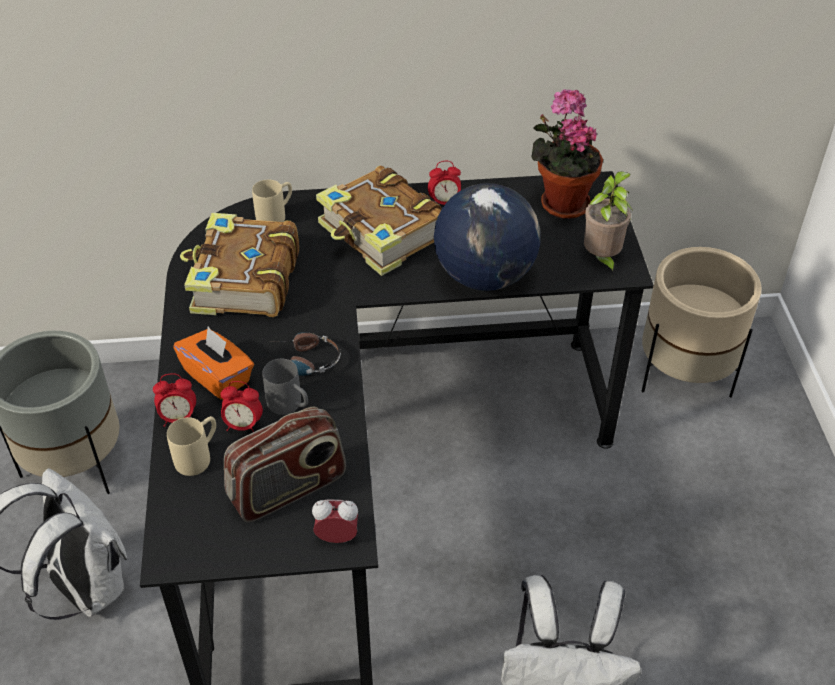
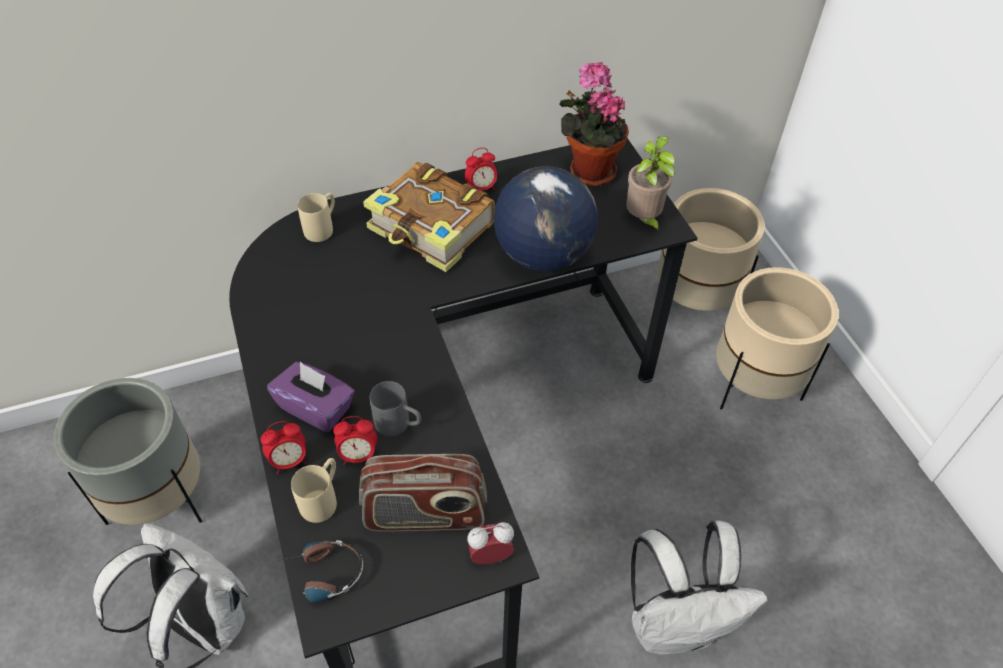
camera: 15 degrees left, 5 degrees up
(218, 376) = (316, 408): orange tissue box -> purple tissue box
(243, 281) = (311, 301): book -> none
(288, 489) = (425, 514): radio -> radio turned 45 degrees clockwise
(304, 361) = (397, 374): headphones -> headphones (320, 576)
(725, 473) = (753, 385): none -> beige planter

